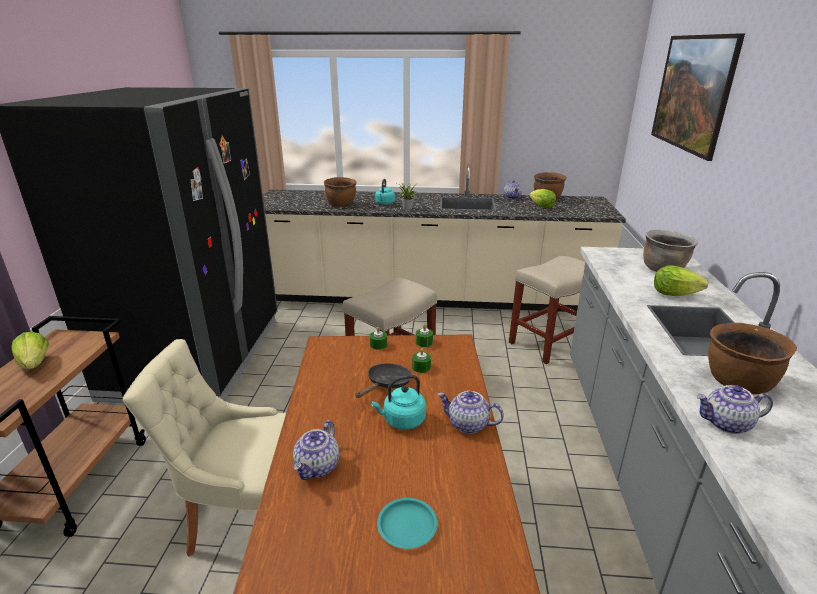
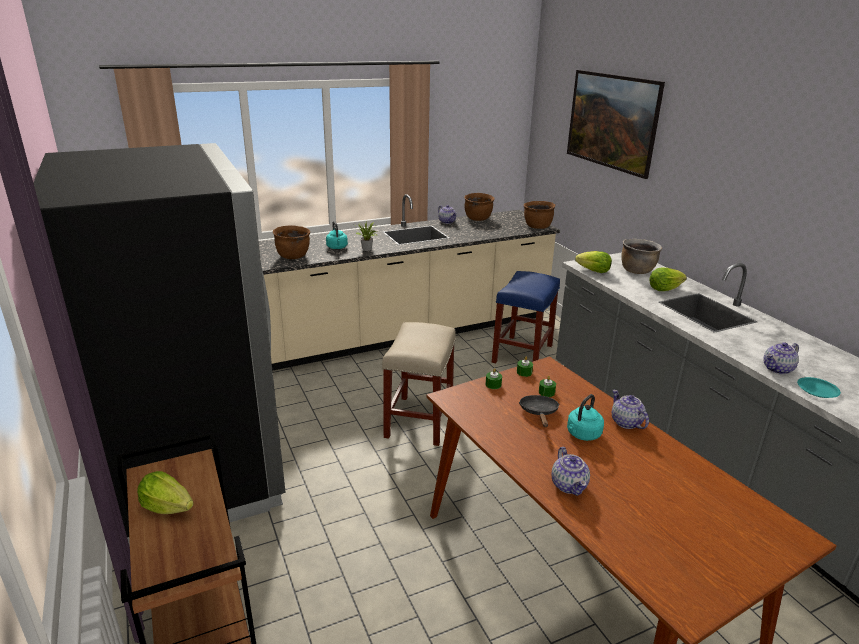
camera: 30 degrees left, 0 degrees up
(244, 516) = (412, 586): beige chair -> none
(407, 525) = (666, 496): turquoise plate -> turquoise plate (817, 390)
(468, 425) = (625, 422): teapot -> teapot turned 75 degrees clockwise
(541, 207) = (483, 228): lettuce -> lettuce (593, 271)
(549, 342) = (522, 353): beige stool -> blue stool
(737, 383) = (758, 343): brown cooking pot -> brown cooking pot (537, 227)

